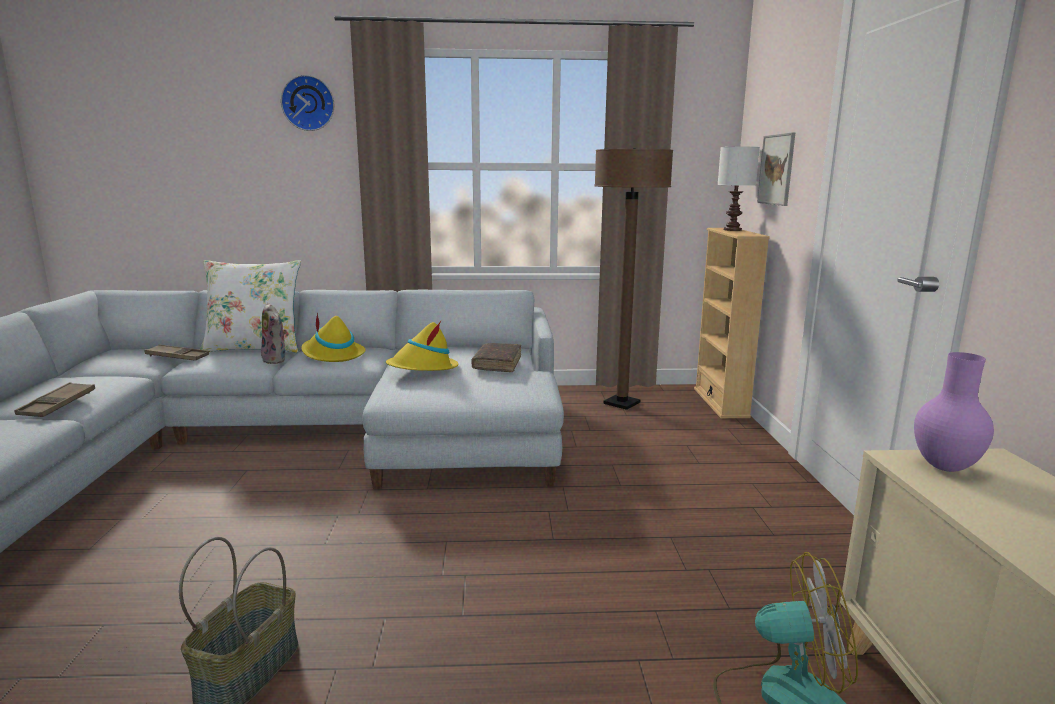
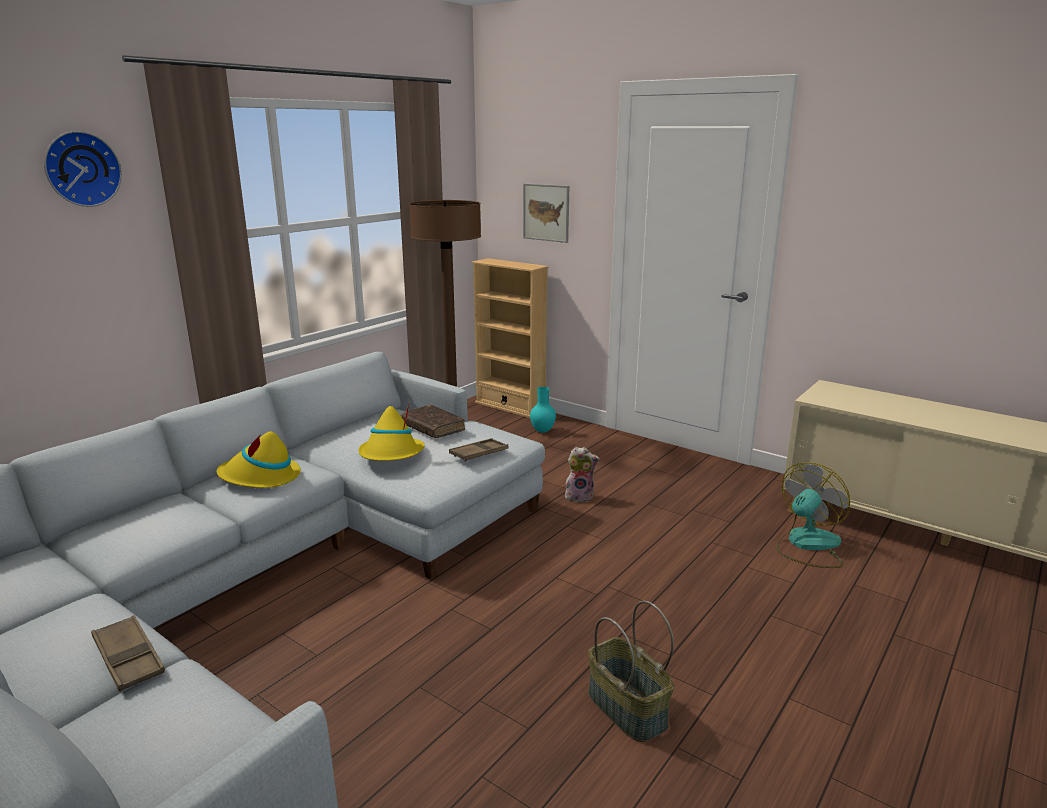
camera: 50 degrees left, 5 degrees up
(178, 357) = (76, 555): brown tray -> brown tray (479, 453)
(255, 348) = (138, 508): white pillow -> none
(276, 360) = (208, 507): plush toy -> plush toy (580, 496)
(707, 431) = (542, 431): none -> turquoise vase
(733, 230) = (503, 262): white table lamp -> none
(944, 468) = (829, 396): purple vase -> none

